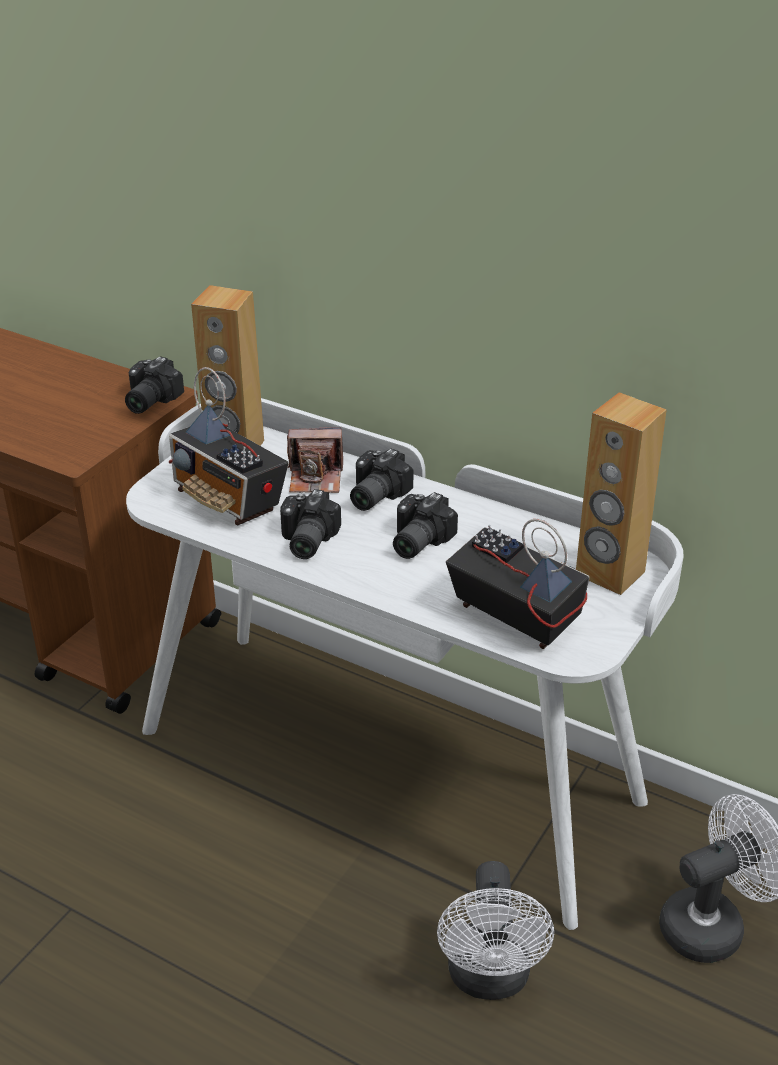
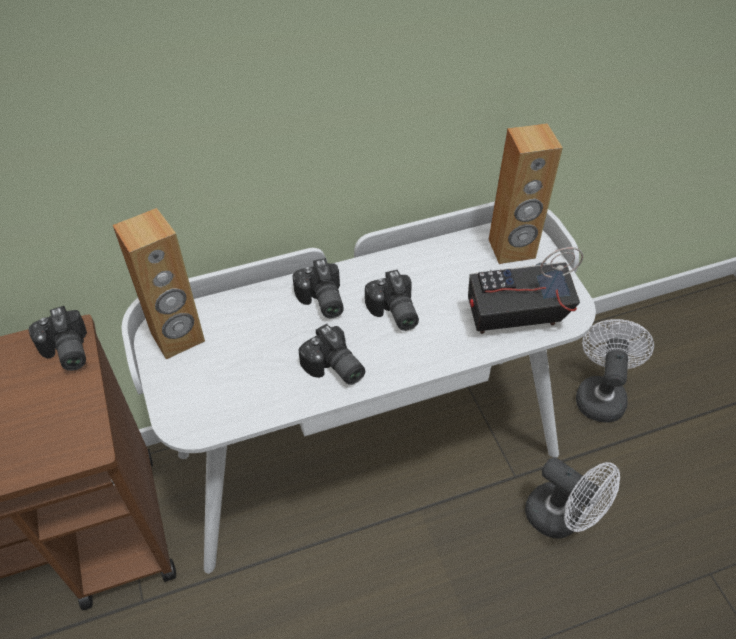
camera: 50 degrees left, 15 degrees up
(229, 500) = (240, 381): radio -> none
(316, 478) = (267, 317): camera -> none

